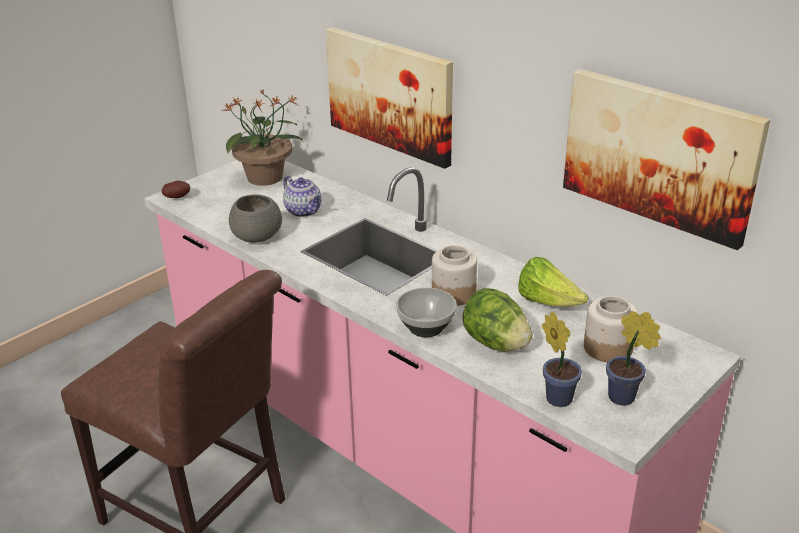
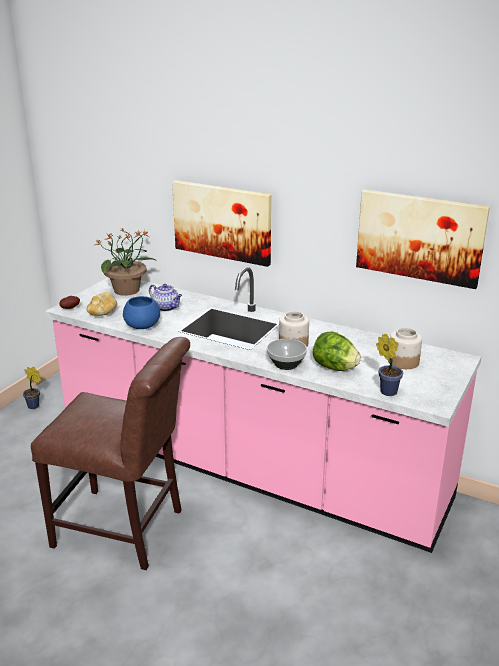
camera: 15 degrees left, 5 degrees down
(215, 209) = (102, 313): none -> bread
(256, 237) = (142, 326): grey bowl -> blue bowl
(548, 302) = (354, 342): lettuce -> none
(625, 398) = (427, 386): potted plant -> potted plant (35, 406)

